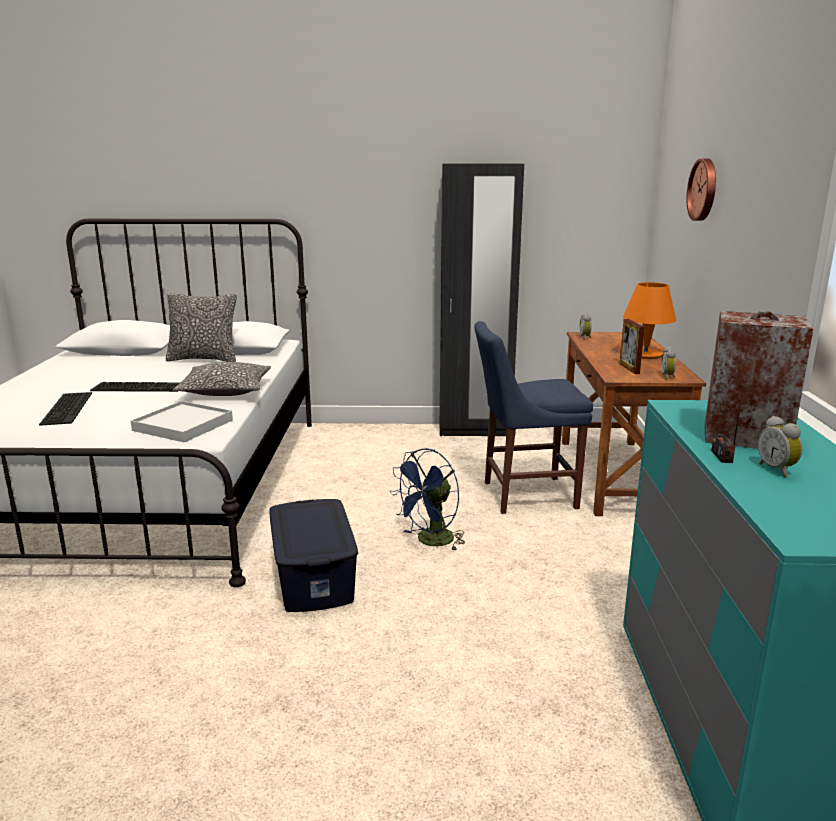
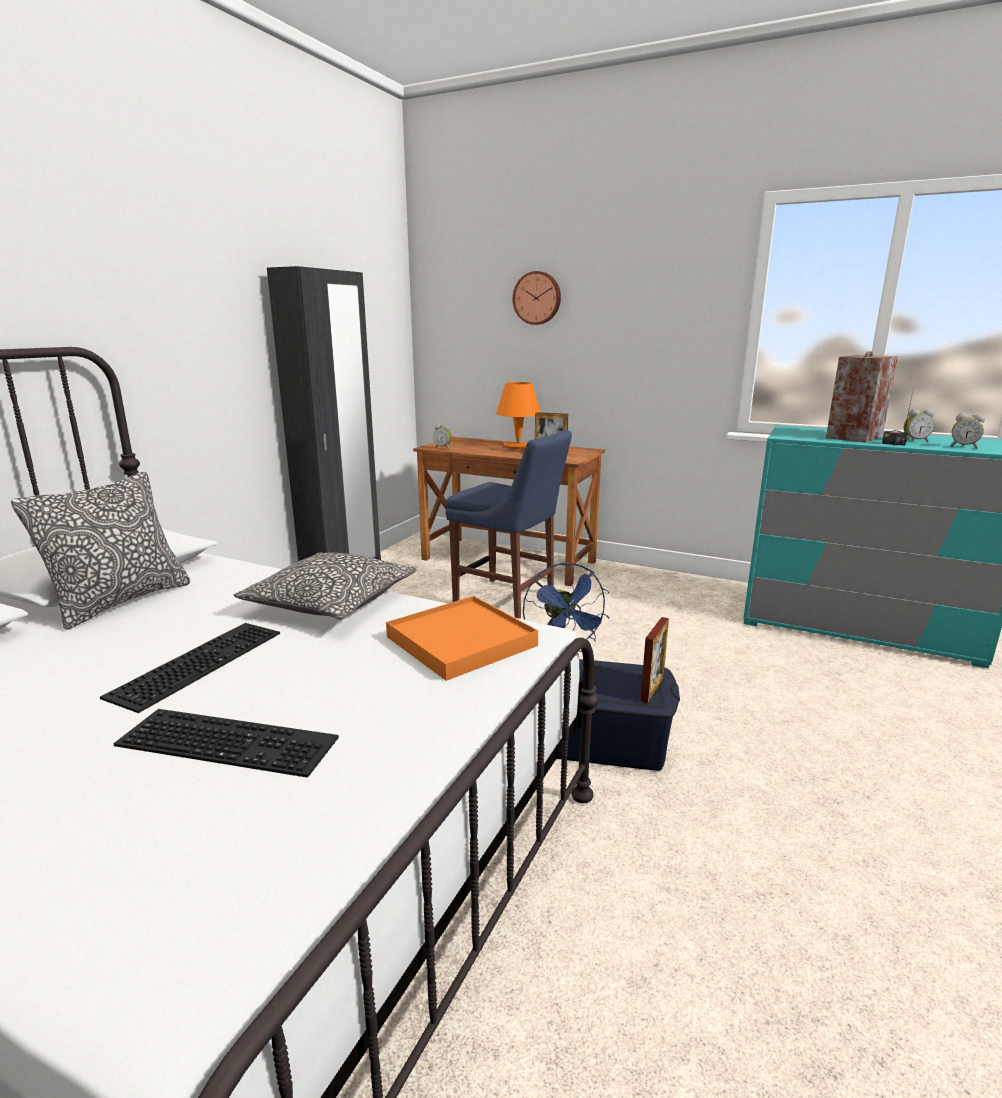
camera: 65 degrees left, 0 degrees up
(183, 425) = (460, 641): white tray -> orange tray
(312, 549) = (652, 689): none -> picture frame
(524, 495) = (508, 599): blue chair -> blue chair turned 75 degrees counterclockwise
(668, 377) = (583, 452): alarm clock -> alarm clock (963, 447)

